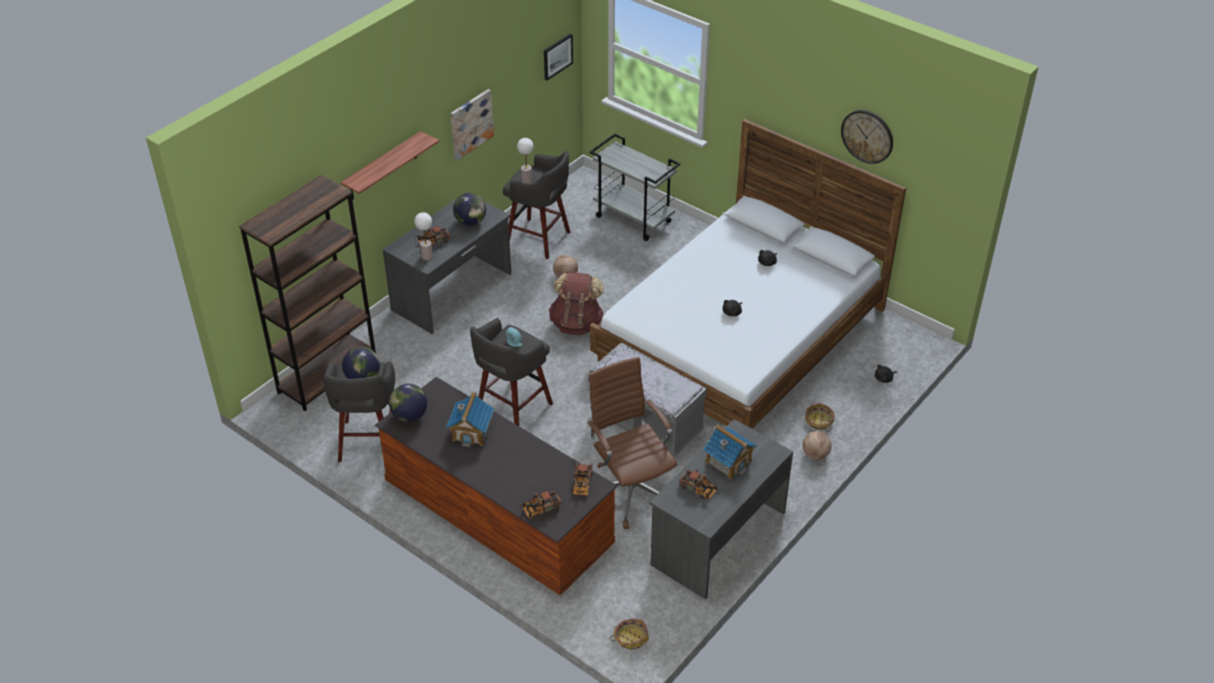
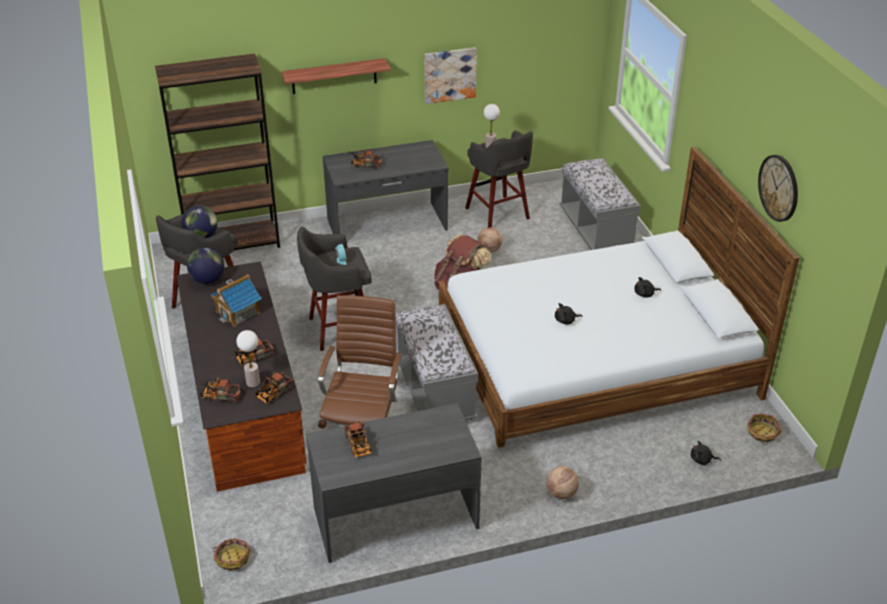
camera: 35 degrees right, 5 degrees down
(427, 257) = (349, 173): table lamp -> table lamp (252, 382)
(470, 222) = (411, 161): globe -> none
(530, 464) = (252, 358): none -> toy truck
(557, 56) = (572, 47): picture -> none
(634, 219) = (596, 230): grey cart -> grey bench
(728, 461) = (411, 435): toy house -> none
(818, 421) = (595, 466): basket -> basket (762, 433)

